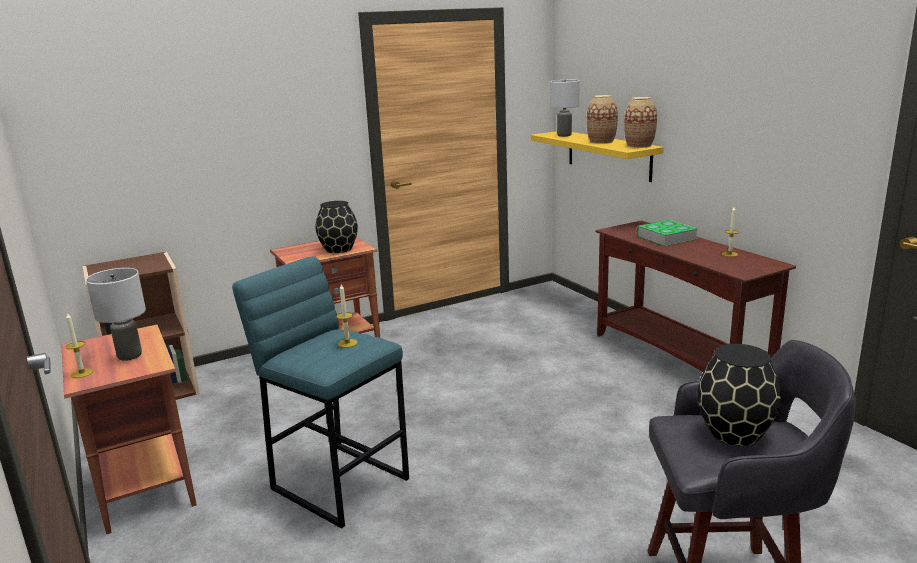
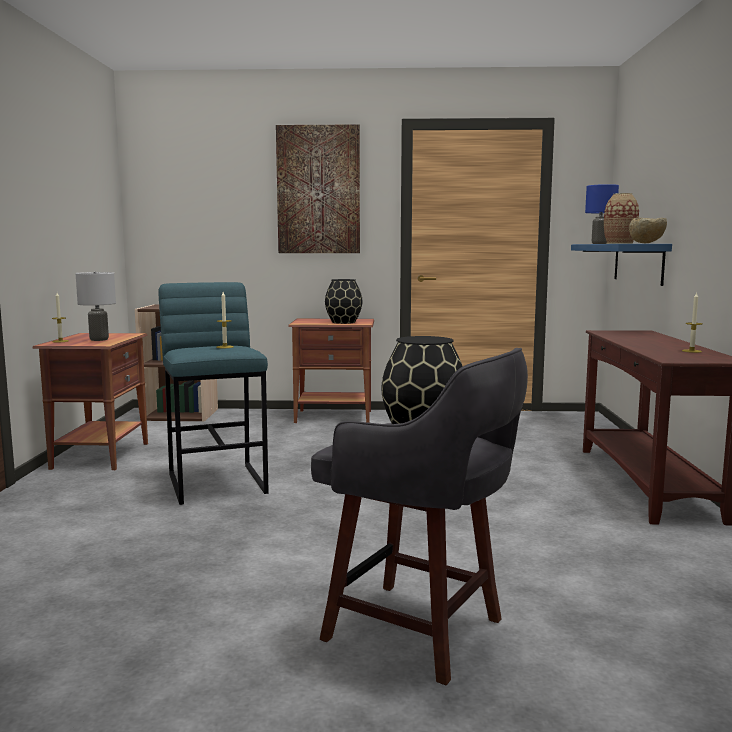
camera: 30 degrees right, 10 degrees down
(276, 100) = (318, 190): none -> picture
(563, 136) = (598, 243): white table lamp -> blue table lamp
(608, 155) = (638, 263): yellow shelf -> blue shelf
(639, 146) = (647, 243): vase -> beige bowl
(666, 237) = (648, 338): book -> none

